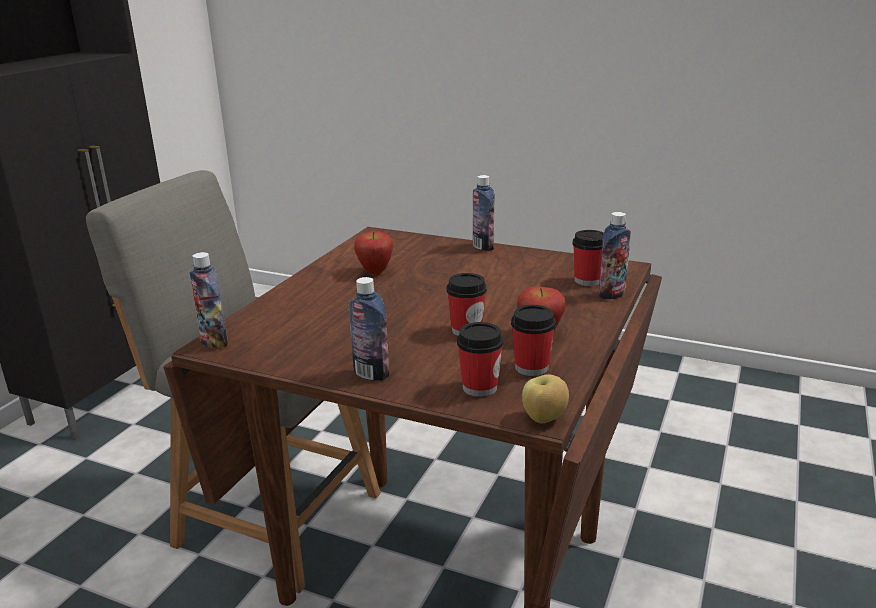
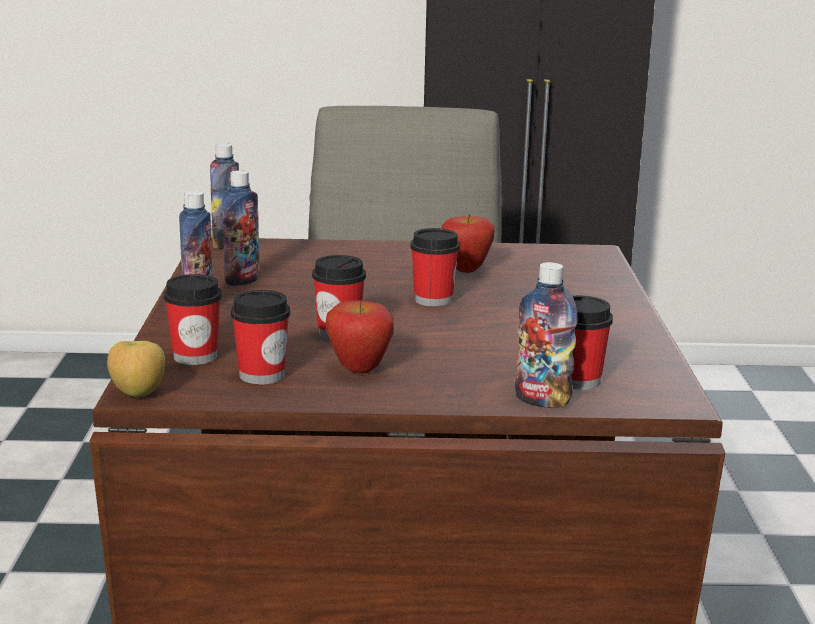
camera: 65 degrees right, 5 degrees down
(426, 291) = (433, 300): none -> cup
(483, 247) = (626, 308): bottle -> bottle (242, 280)

